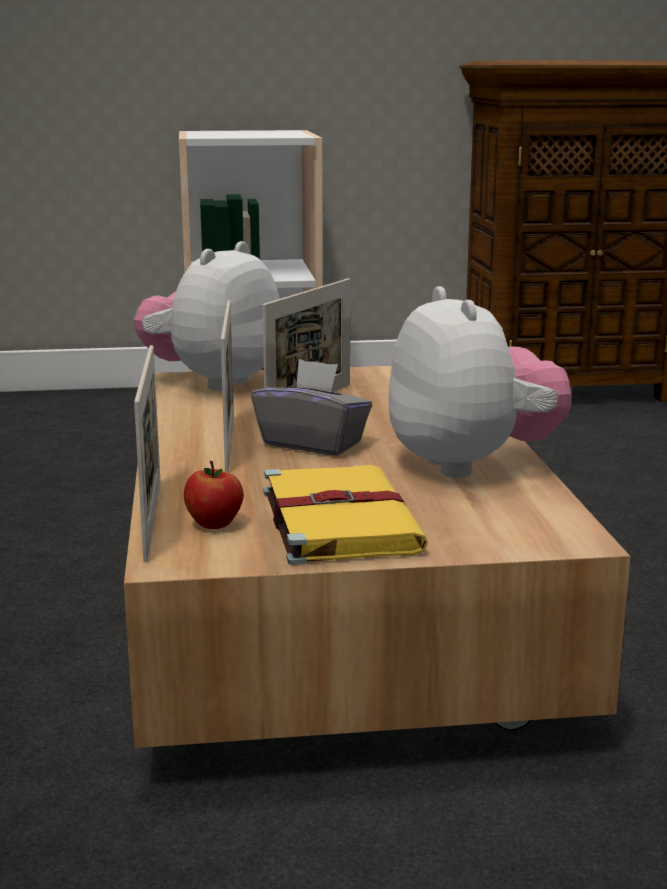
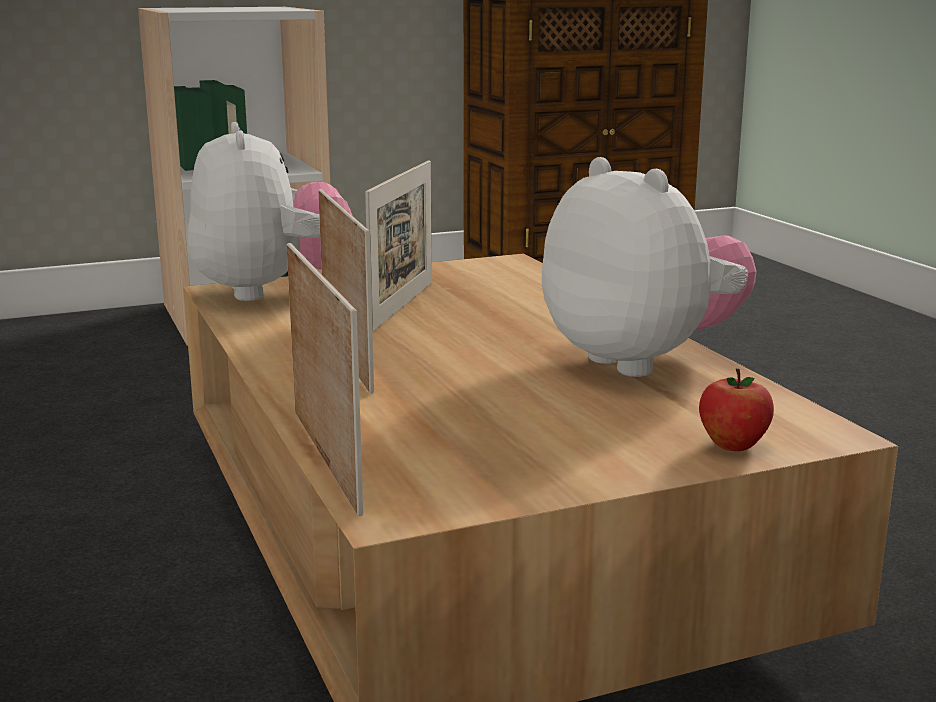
camera: 15 degrees left, 0 degrees up
(213, 382) = (271, 291): plush toy -> plush toy turned 150 degrees clockwise
(214, 524) = (409, 459): apple -> apple (733, 445)
(312, 443) = (446, 352): grey tissue box -> none
(338, 519) = (550, 437): yellow book -> none

